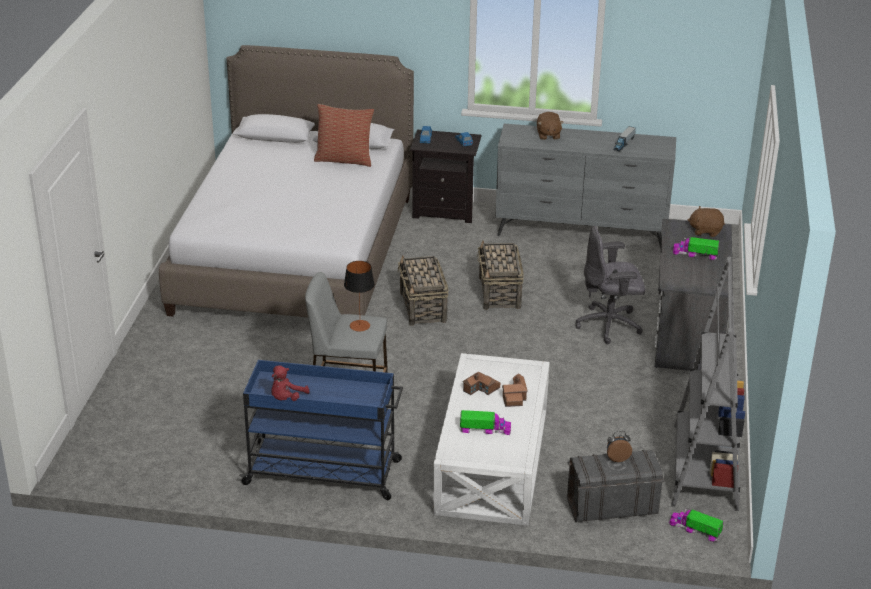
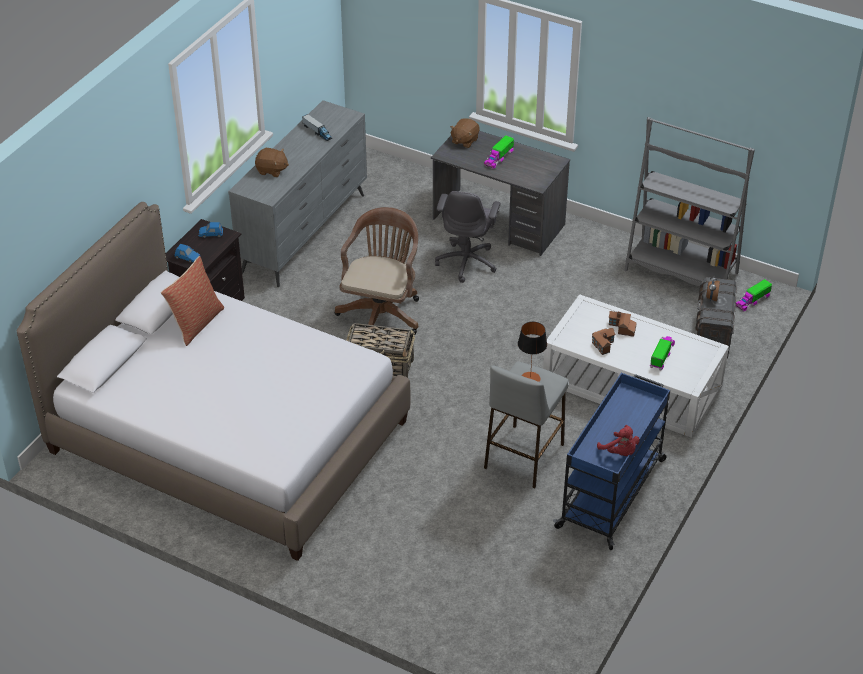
camera: 70 degrees left, 10 degrees up
(499, 293) = (381, 313): basket -> brown office chair

